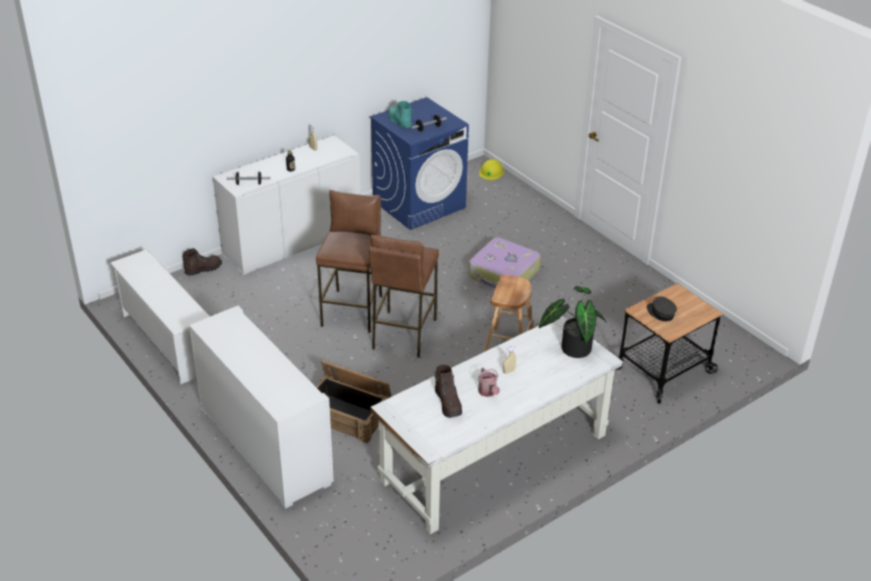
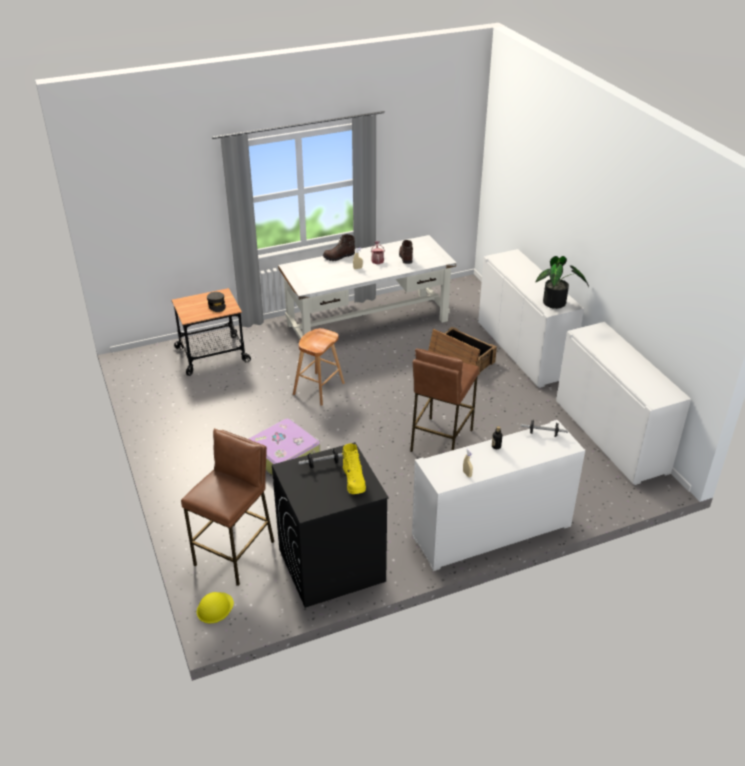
camera: 165 degrees left, 0 degrees up
(167, 342) = (610, 436): white shoe rack -> white cabinet
(203, 269) = (589, 510): brown boot -> brown boot (339, 257)
(399, 121) = (354, 480): turquoise boot -> yellow boot
(403, 334) = (401, 412): brown stool -> brown stool (235, 553)
(419, 204) = (331, 565): blue washing machine -> black washing machine
(572, 347) = (305, 275): potted plant -> potted plant (557, 304)

